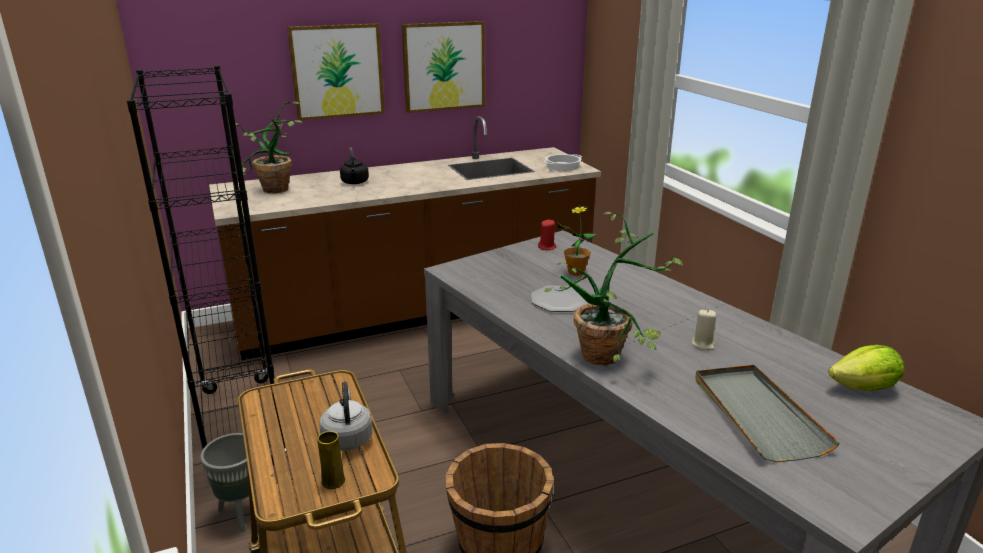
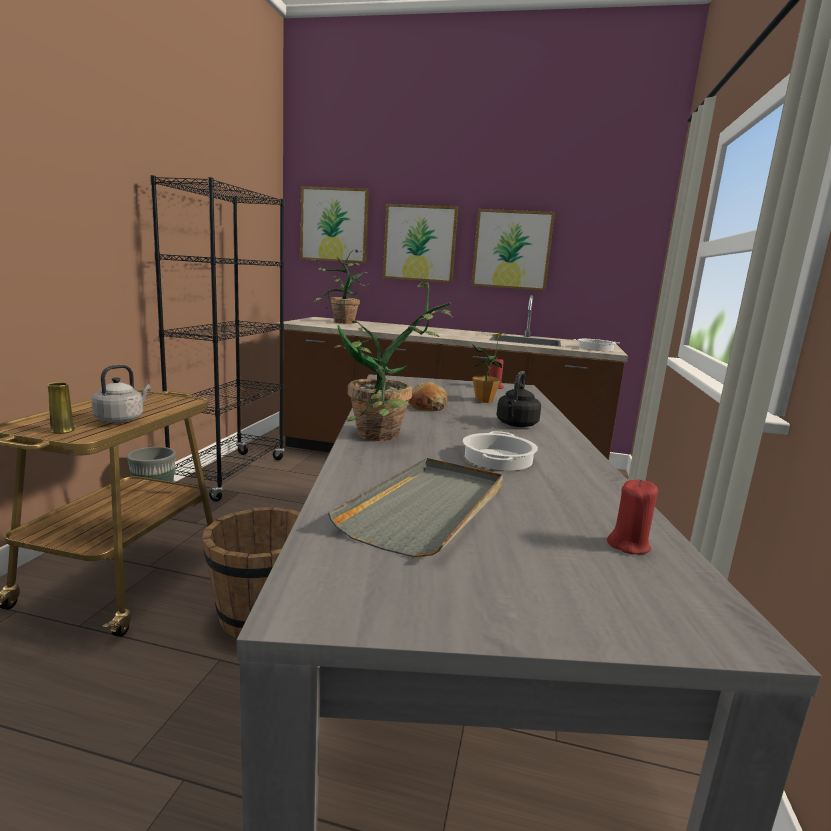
camera: 35 degrees right, 10 degrees down
(215, 60) = (334, 225): none -> picture
(355, 182) = (402, 328): black kettle -> black kettle (516, 425)
(559, 300) = (427, 406): plate -> bread
(703, 344) = (497, 458): beige candle -> cooking pot
(864, 388) = (628, 545): lettuce -> red candle

